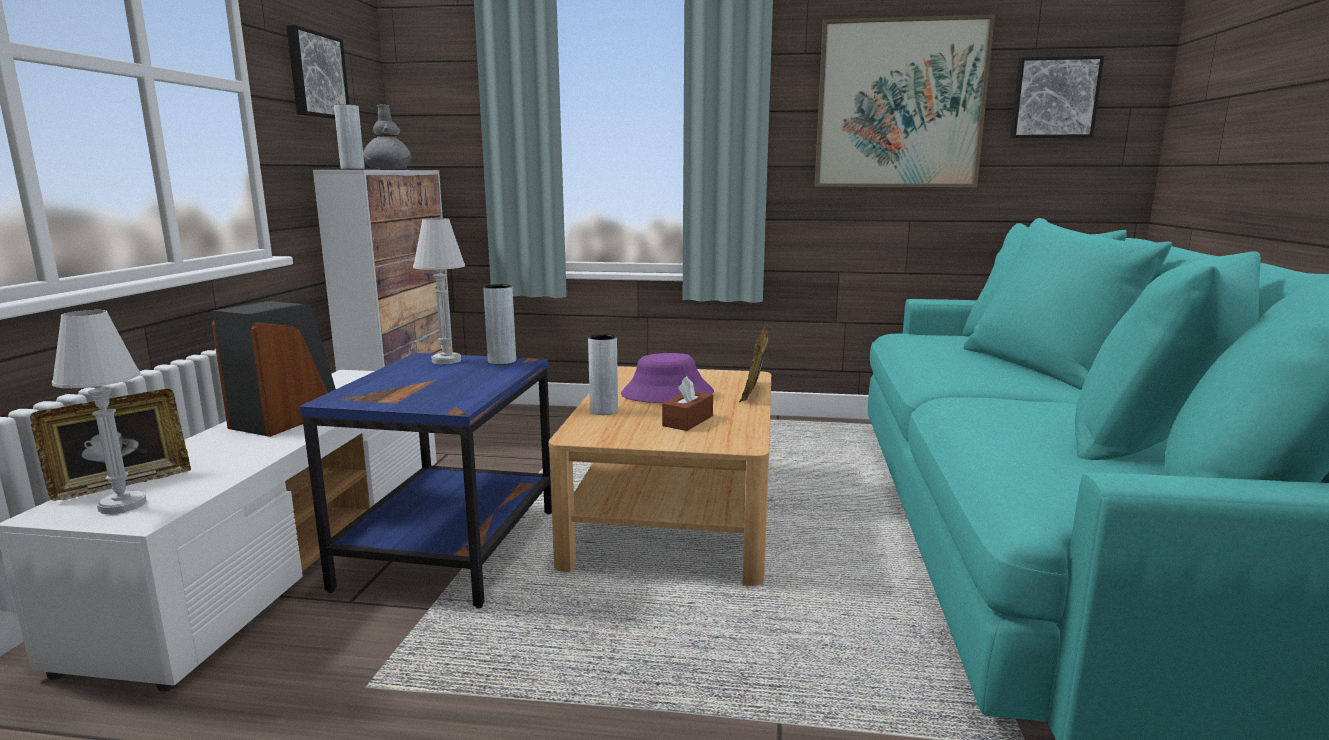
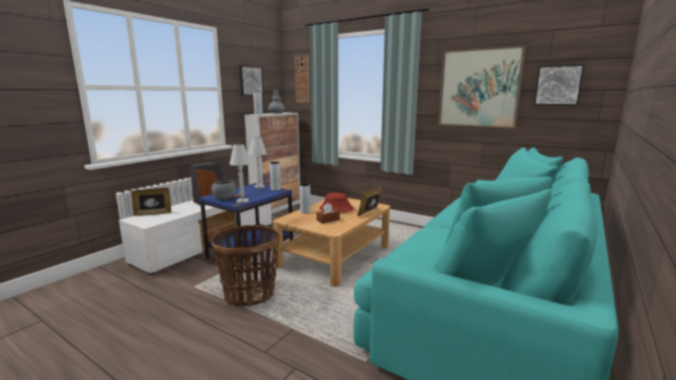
camera: 25 degrees right, 0 degrees up
(123, 505) = (147, 220): white table lamp -> white table lamp (242, 201)
(388, 398) = (224, 198): none -> grey bowl
(446, 82) = (302, 79): none -> wall clock
(565, 664) = (249, 294): none -> basket
(667, 394) = (336, 209): purple hat -> red hat

